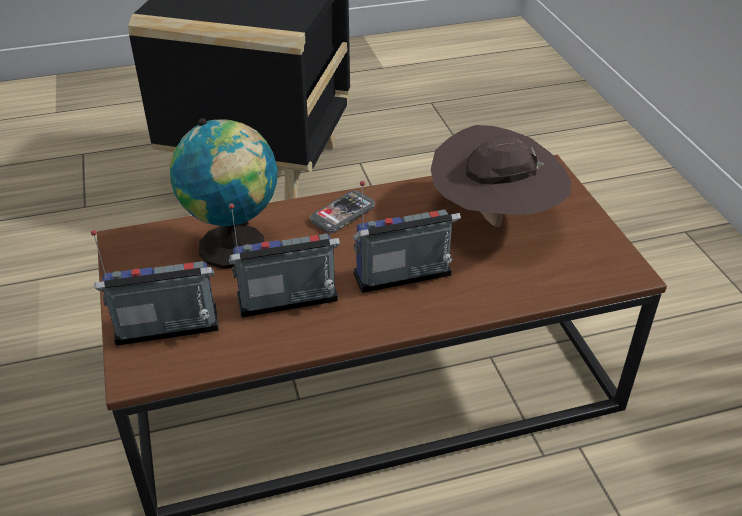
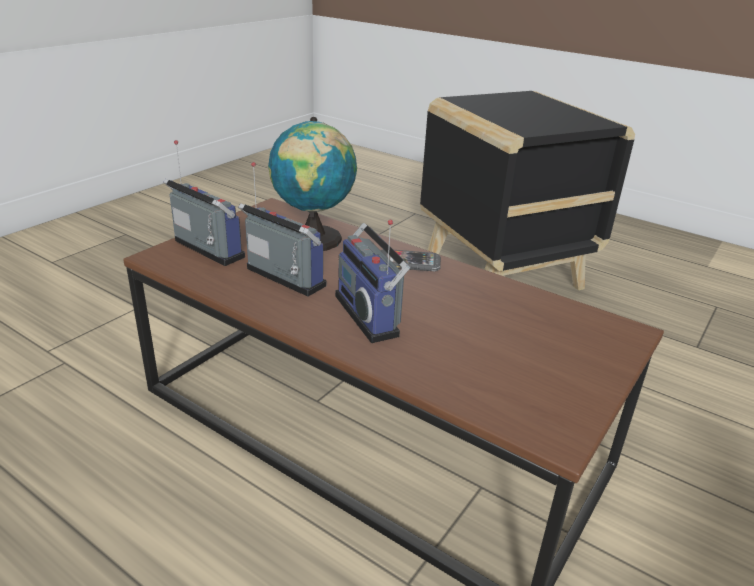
camera: 50 degrees right, 10 degrees down
(404, 278) = (371, 314): radio -> radio turned 150 degrees counterclockwise
(494, 219) = (510, 329): brown hat -> none

